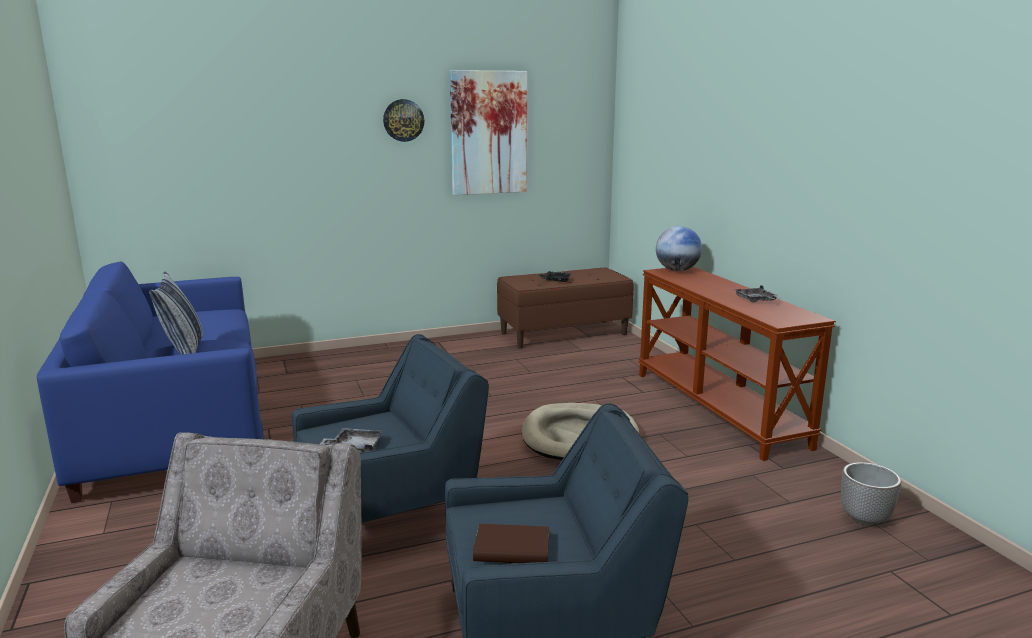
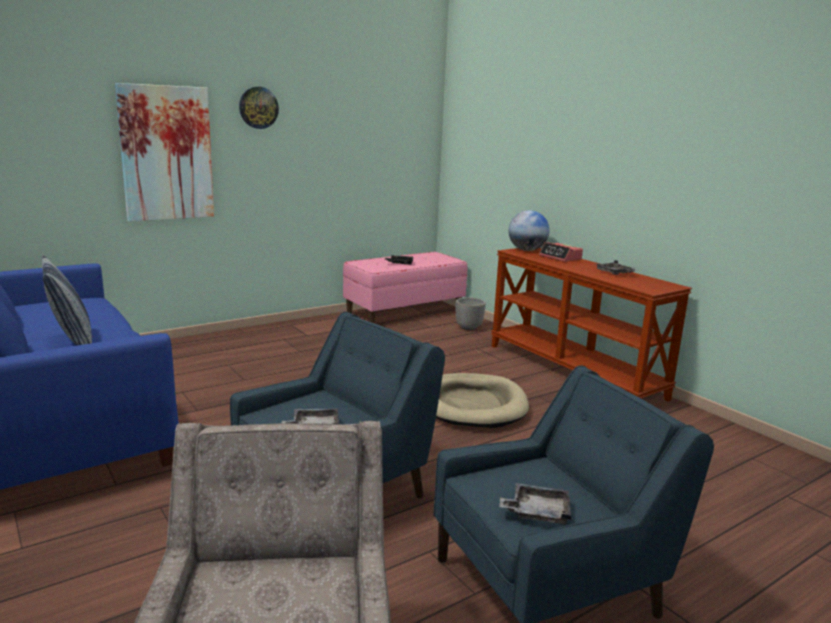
camera: 15 degrees left, 0 degrees up
(489, 133) = (336, 124): picture -> picture (167, 153)
(512, 549) = (537, 512): brown book -> grey tray
(564, 333) = (404, 312): brown bench -> pink bench
(708, 280) = (560, 257): none -> alarm clock
(865, 518) = (742, 454): planter -> planter (469, 328)

